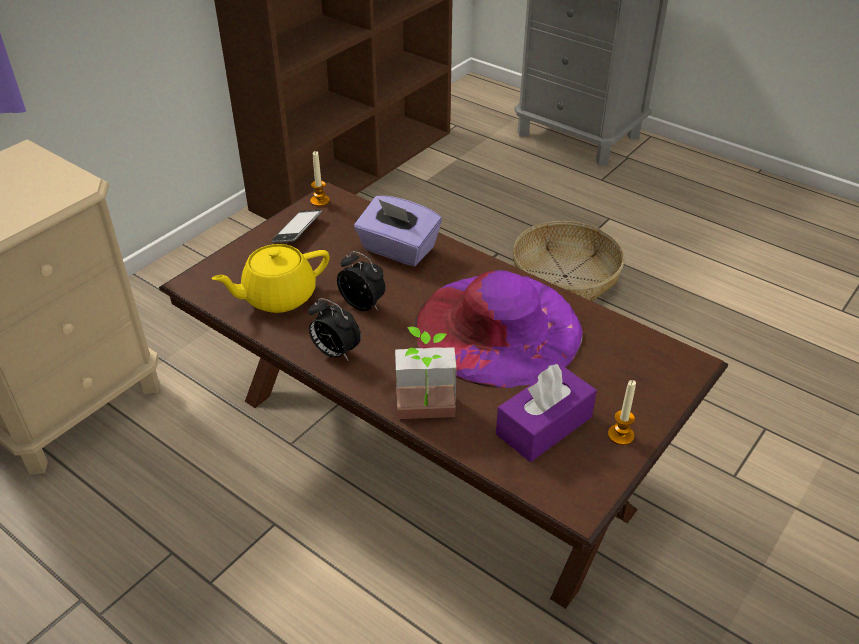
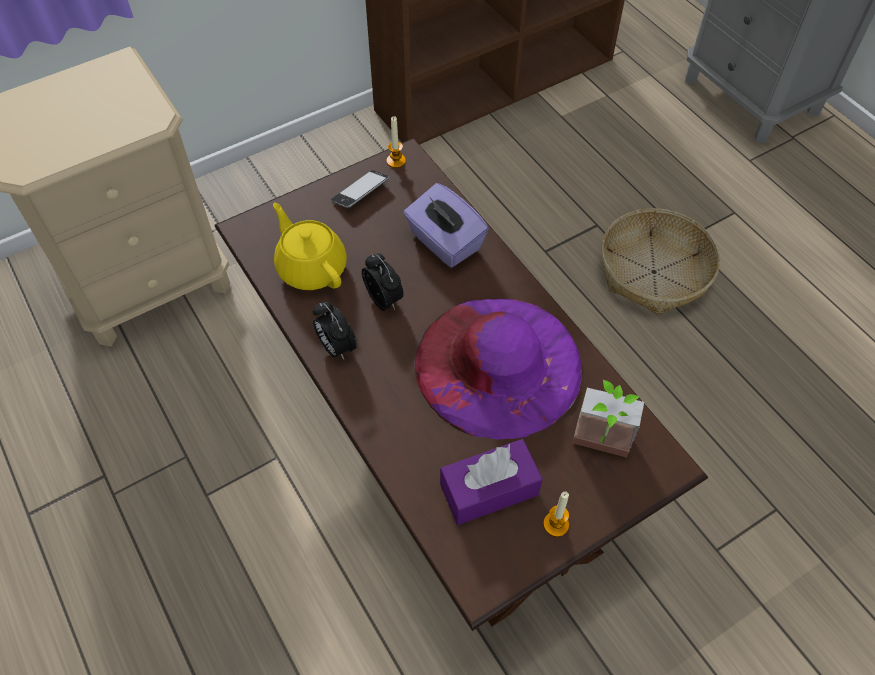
camera: 20 degrees right, 15 degrees up
(278, 296) = (311, 267): yellow teapot -> yellow teapot turned 60 degrees clockwise
(426, 416) = (387, 444): potted plant -> potted plant (599, 448)

